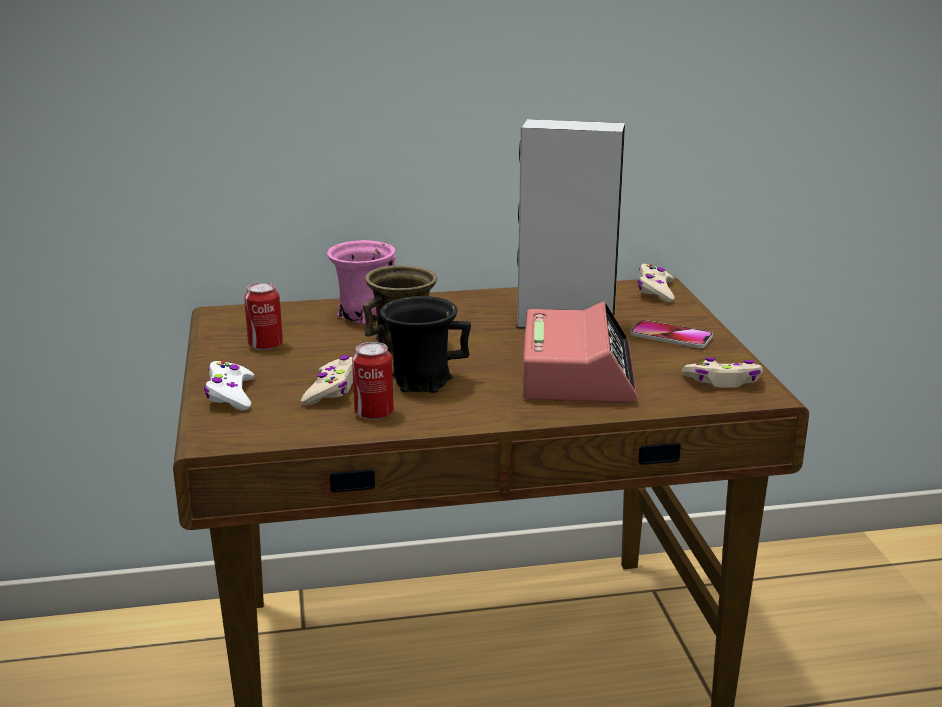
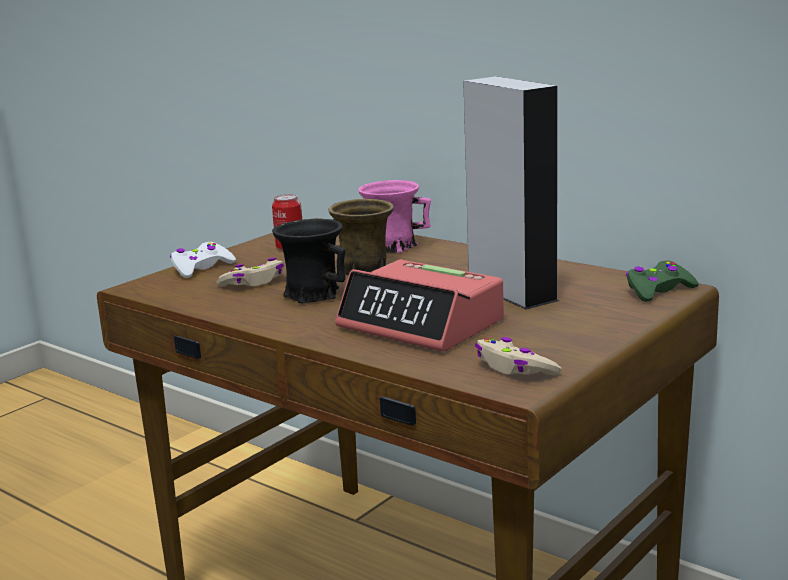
camera: 50 degrees right, 5 degrees down
(374, 413) = (238, 302): can -> none
(577, 373) = (421, 324): alarm clock -> alarm clock turned 75 degrees clockwise
(655, 291) = (658, 290): beige game controller -> green game controller
(671, 336) = (570, 325): phone -> none

